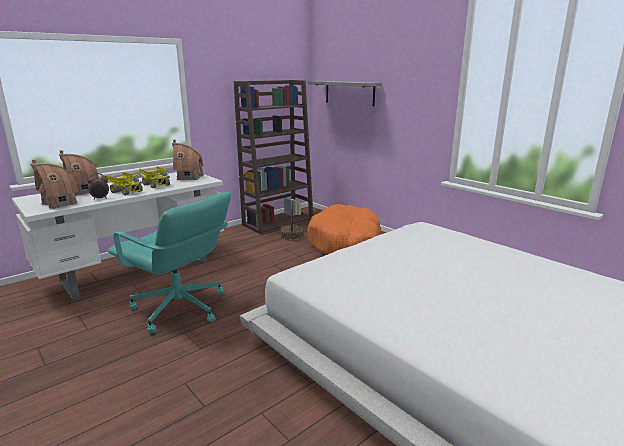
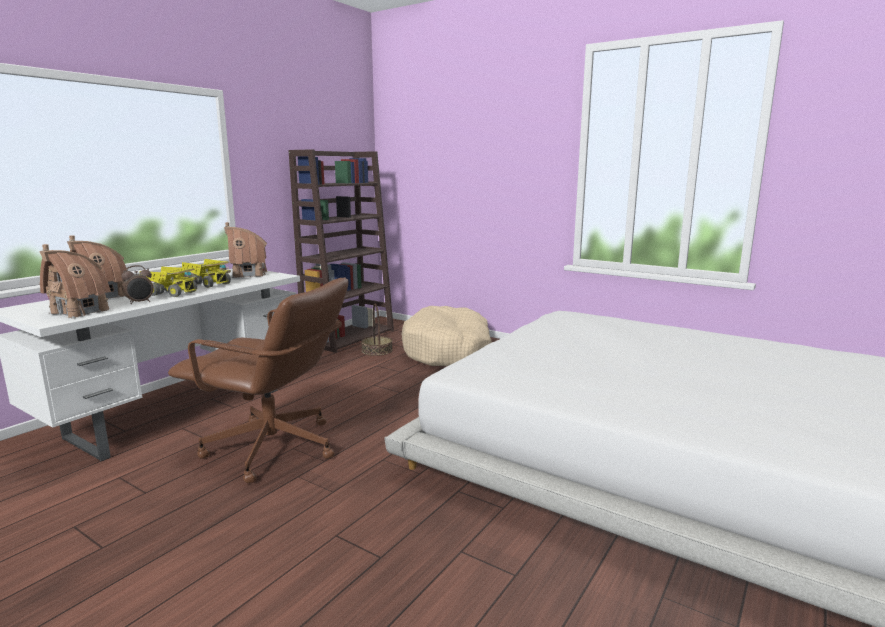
camera: 15 degrees left, 5 degrees down
(179, 309) = (273, 449): turquoise office chair -> brown office chair
(344, 241) = (448, 351): orange dog bed -> beige dog bed
(349, 93) = (433, 167): grey shelf -> none

